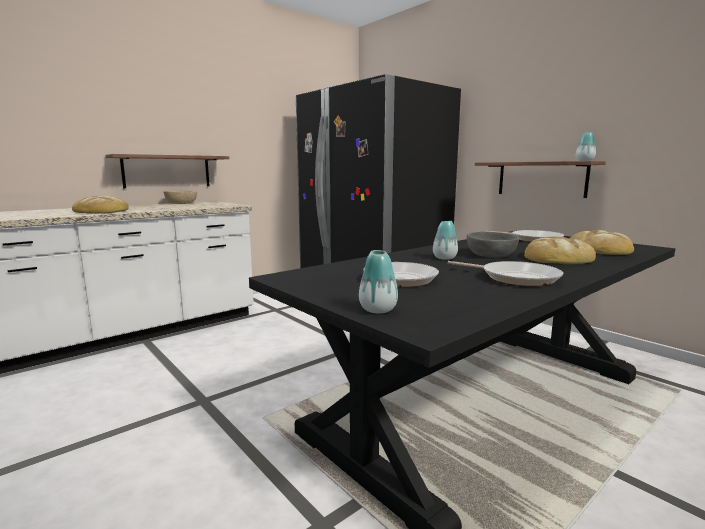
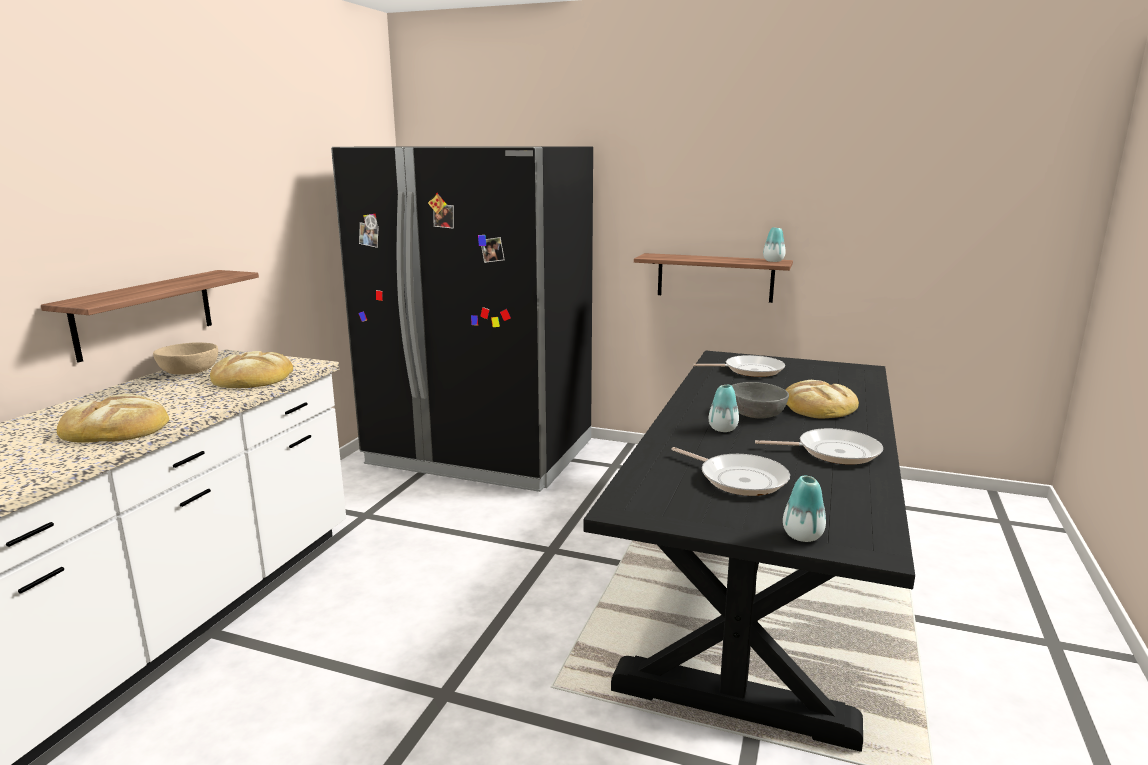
camera: 30 degrees left, 5 degrees up
(600, 249) = (833, 381): bread -> bread (253, 377)

